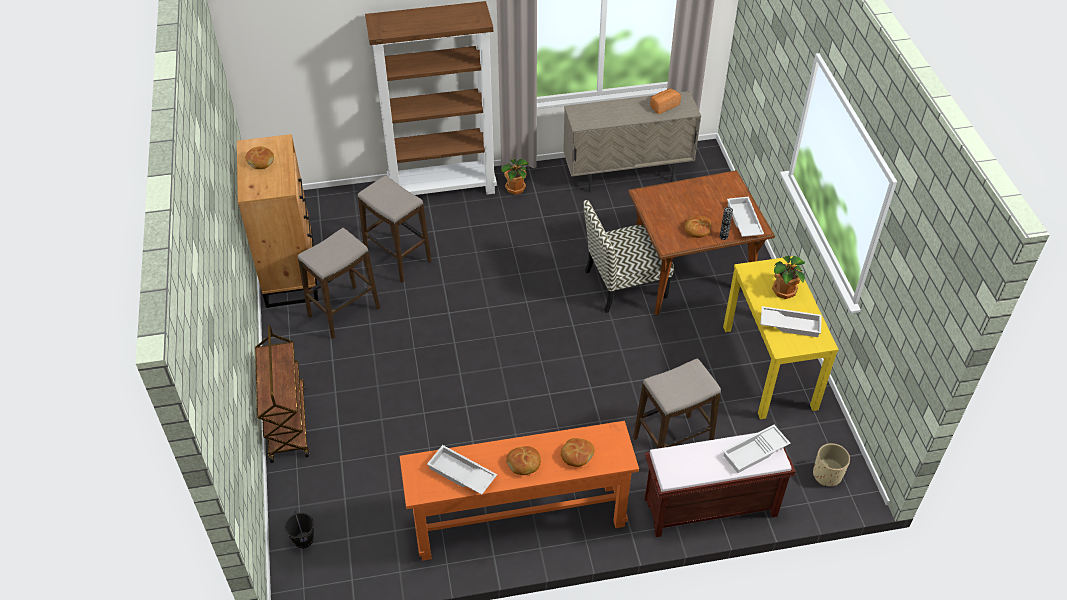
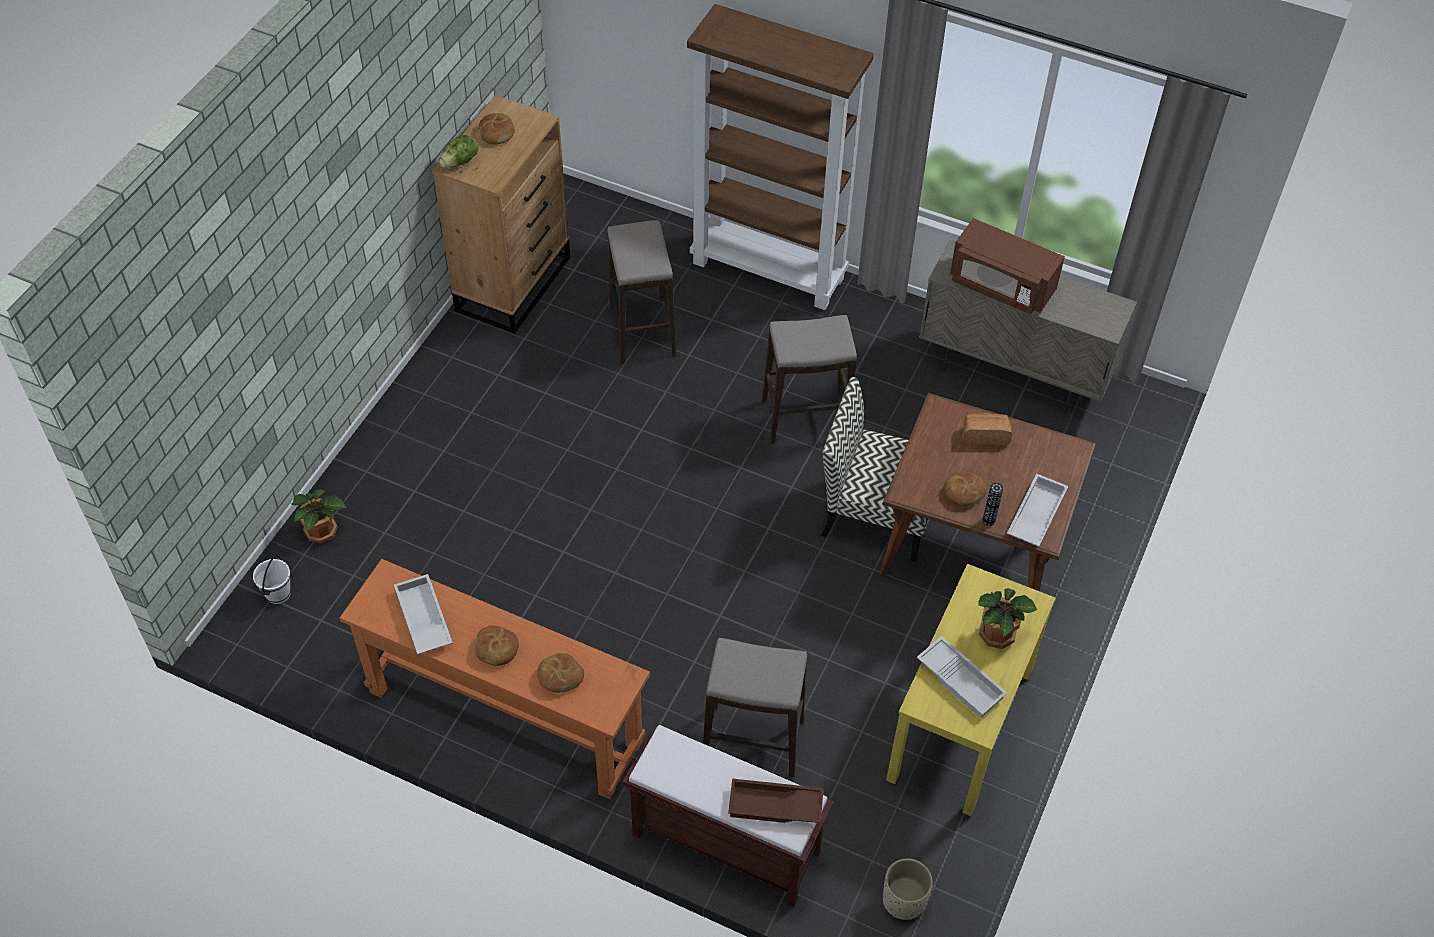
camera: 35 degrees right, 5 degrees up
(252, 188) = (460, 161): none -> lettuce
(287, 422) = (367, 456): brown cart -> none
(303, 540) = (277, 594): black bucket -> white bucket
(343, 312) = (529, 363): stool -> stool (805, 418)
(516, 188) = (857, 317): potted plant -> potted plant (322, 532)
(614, 116) = (1001, 286): none -> brown microwave
(663, 106) = (1079, 305): bread -> bread (984, 435)
(755, 452) = (774, 807): white tray -> brown tray

